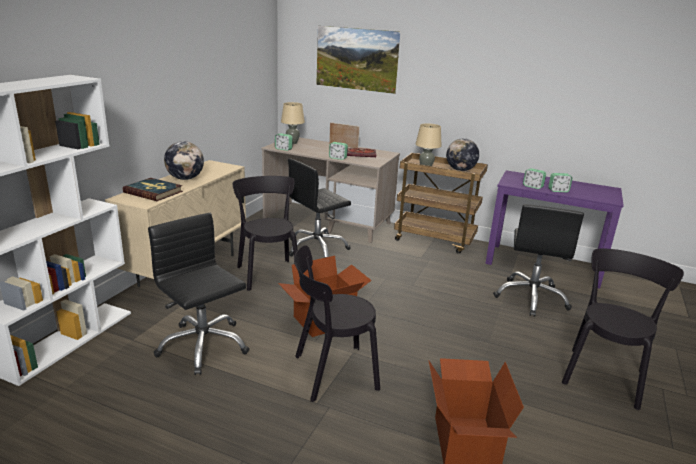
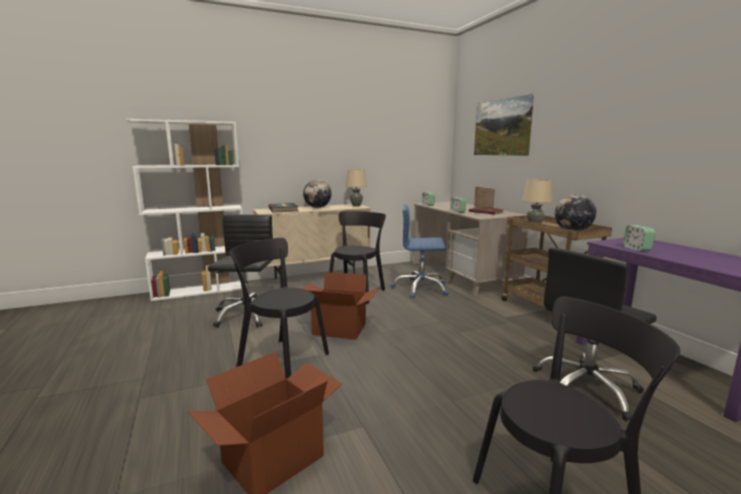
camera: 45 degrees right, 10 degrees down
(292, 143) = (445, 203): beige table lamp -> beige table lamp (356, 206)
(317, 248) = (420, 288): black office chair -> blue office chair
(558, 191) = (671, 256): alarm clock -> none

